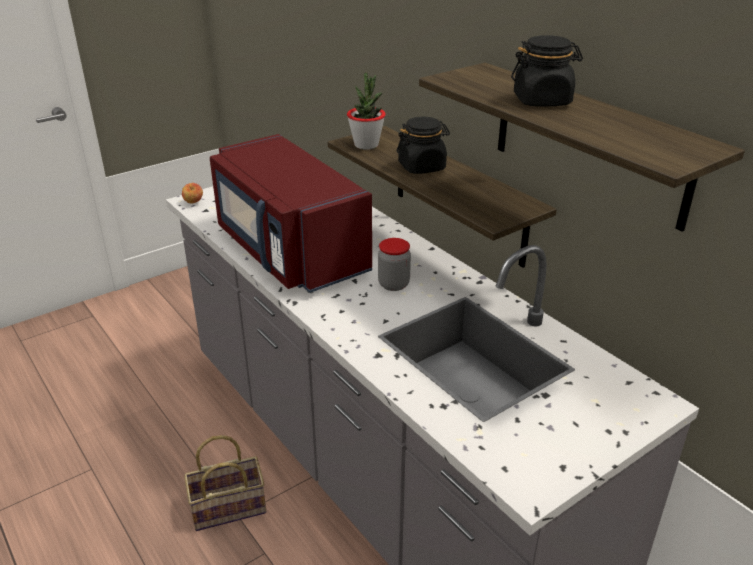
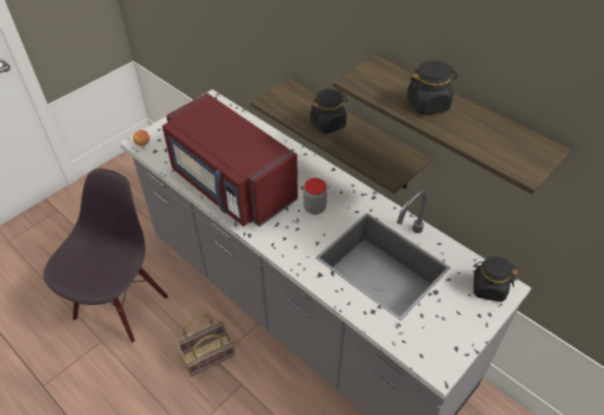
camera: 10 degrees left, 15 degrees up
(131, 431) = (120, 306): none -> black chair
(366, 145) = (280, 103): potted plant -> none
(629, 400) = (488, 288): none -> black jar

